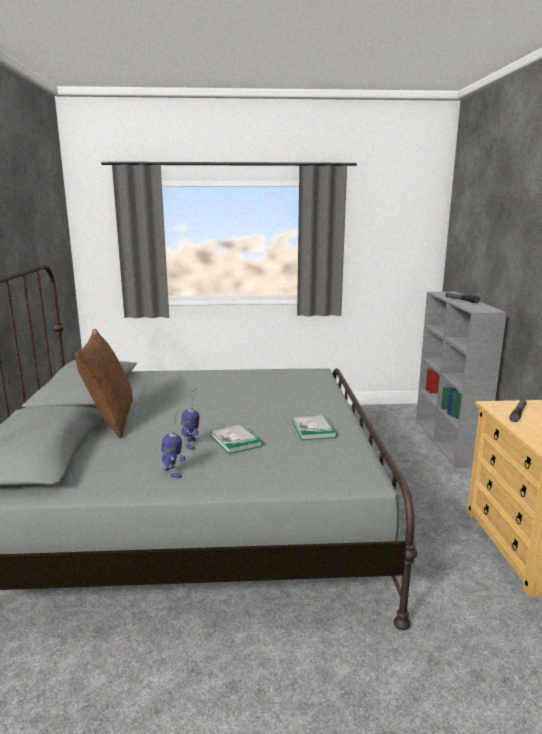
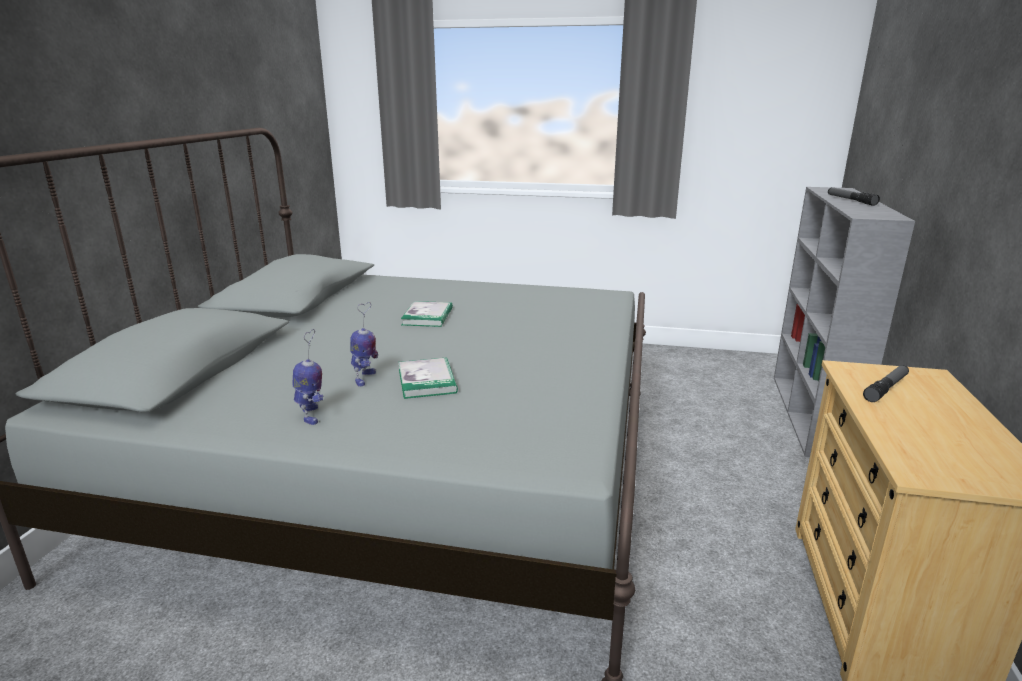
camera: 15 degrees right, 5 degrees up
(110, 419) = (293, 334): brown pillow -> none
(313, 429) = (547, 377): book -> book (427, 316)

